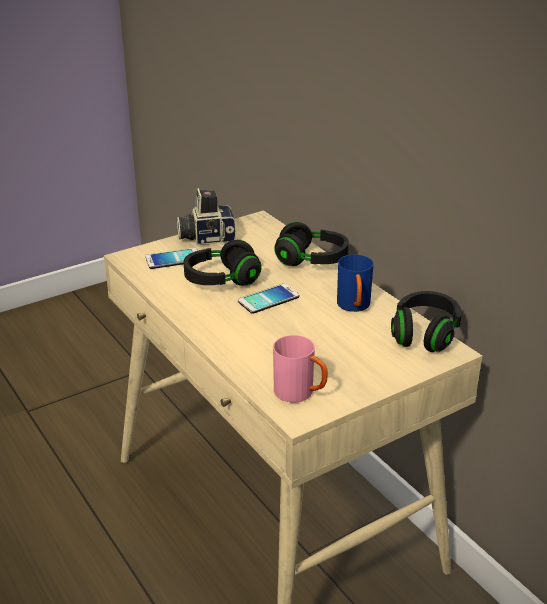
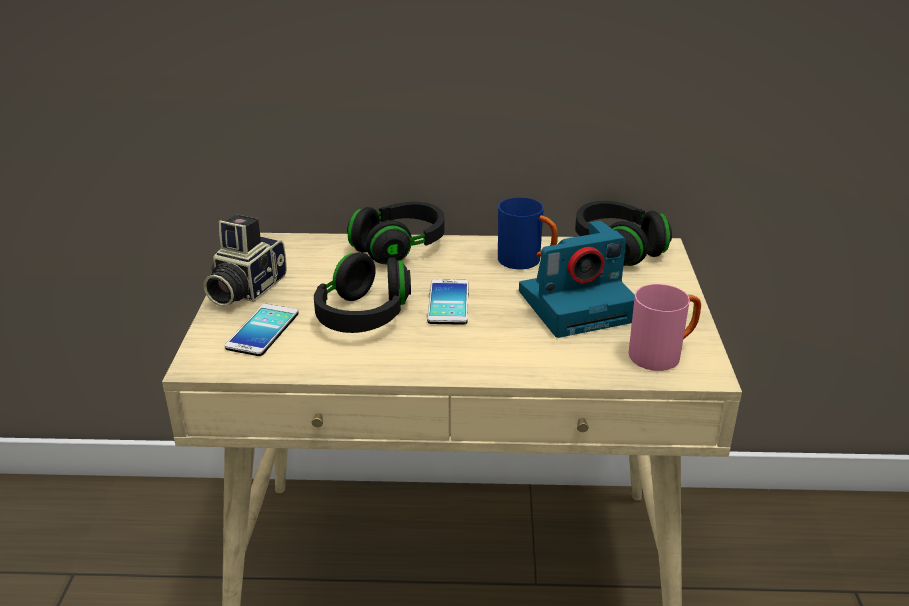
camera: 55 degrees left, 0 degrees up
(323, 343) = (577, 305): none -> camera

